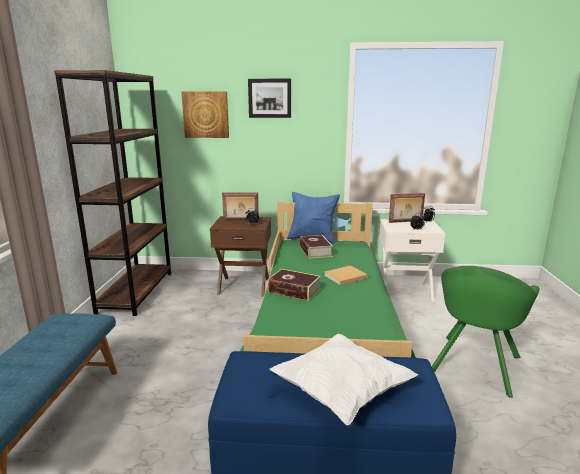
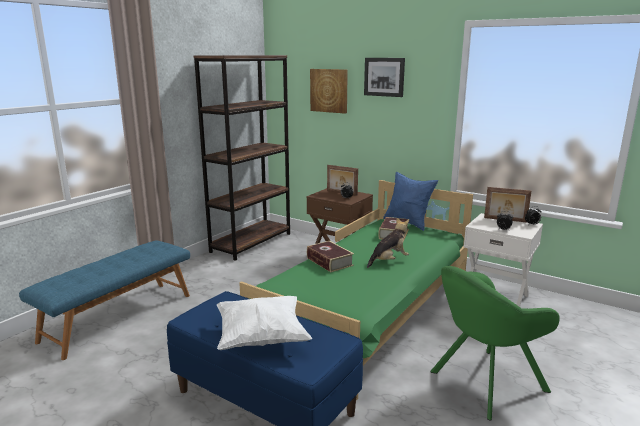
camera: 30 degrees right, 0 degrees up
(344, 277) = (389, 261): beige book -> plush toy

